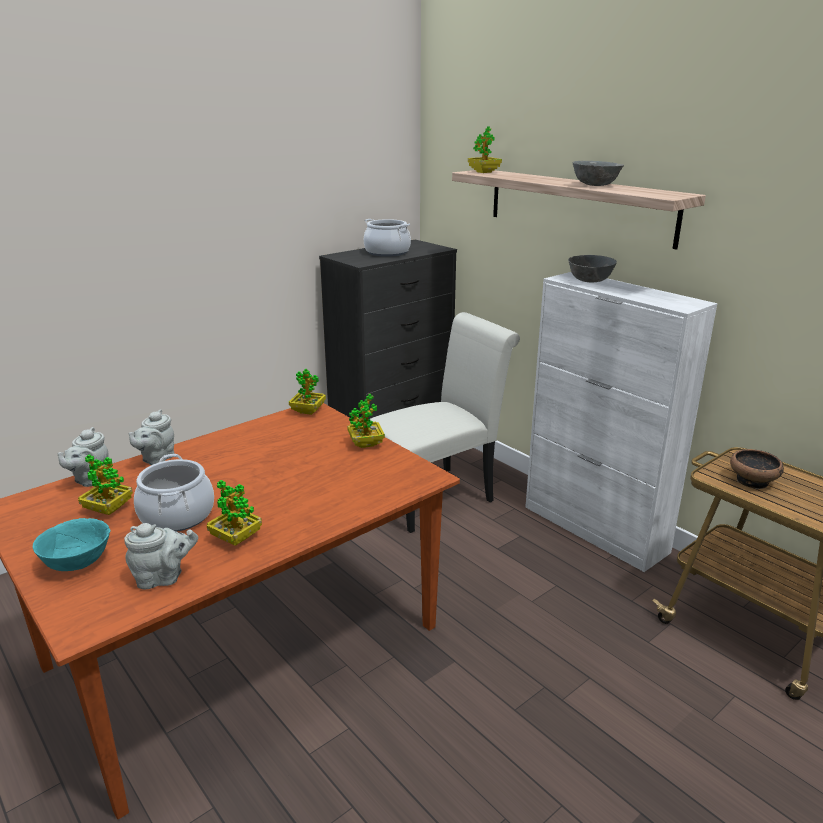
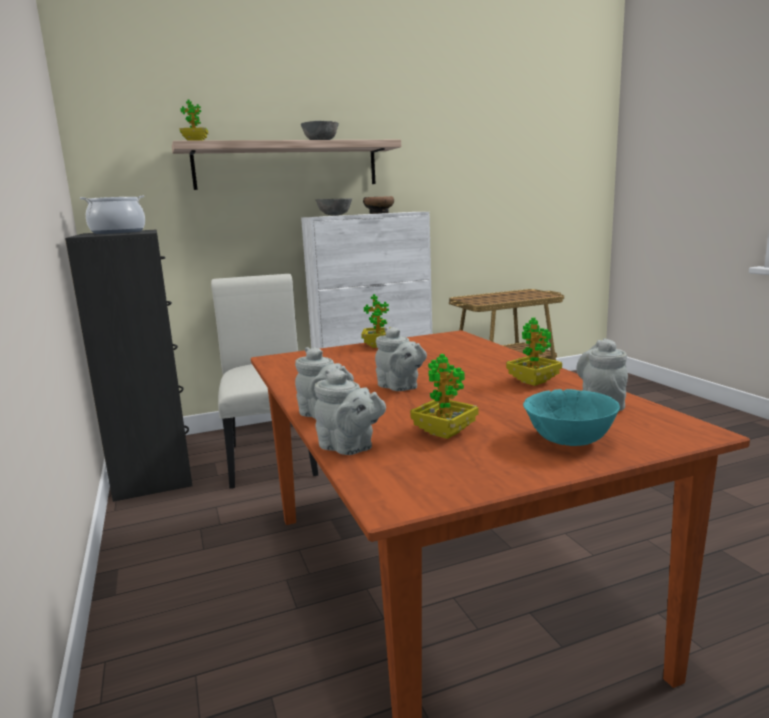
camera: 70 degrees left, 10 degrees down
(177, 515) = (478, 402): cooking pot -> none
(222, 476) = (400, 387): none -> grey teapot
(308, 411) = (278, 359): potted plant -> none
(753, 481) = (489, 300): bowl -> bowl (379, 213)

